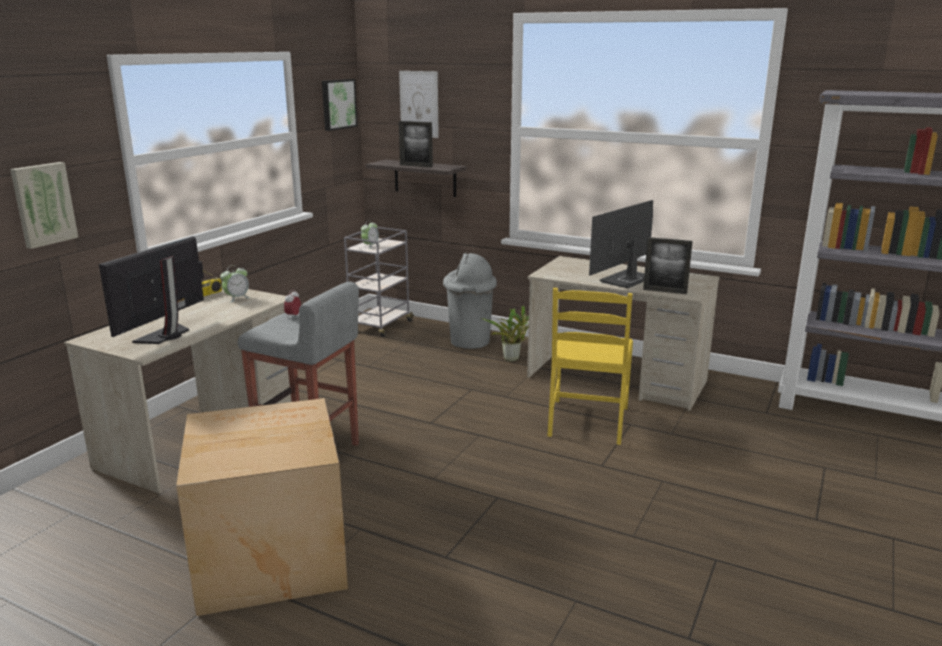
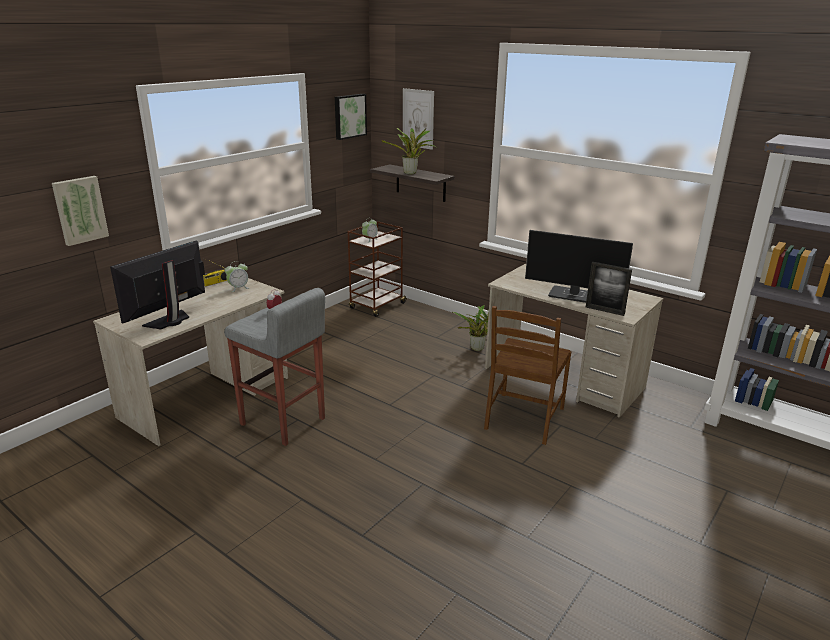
camera: 10 degrees right, 5 degrees up
(269, 556) = (224, 514): cardboard box -> none
(380, 326) = (377, 306): grey cart -> brown cart
(416, 166) = (411, 173): picture frame -> potted plant
(469, 342) = (447, 328): grey trash can -> none
(588, 421) = (524, 418): yellow chair -> brown chair
(626, 280) = (574, 295): monitor -> monitor turned 120 degrees counterclockwise

